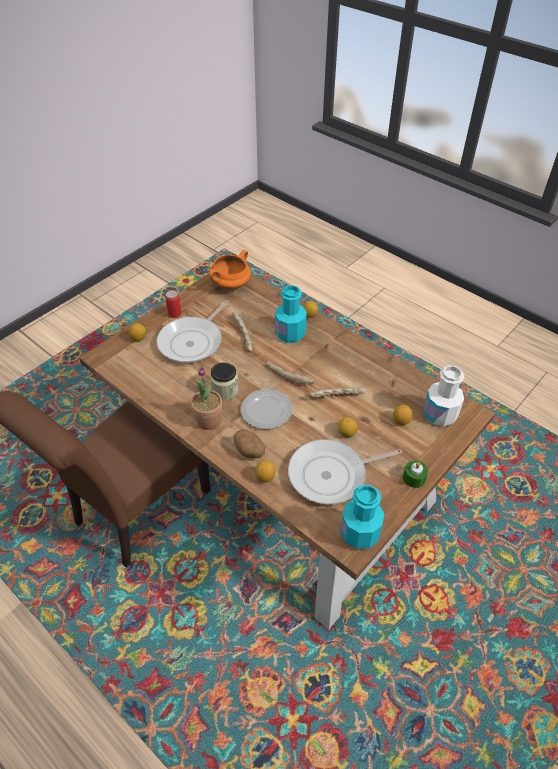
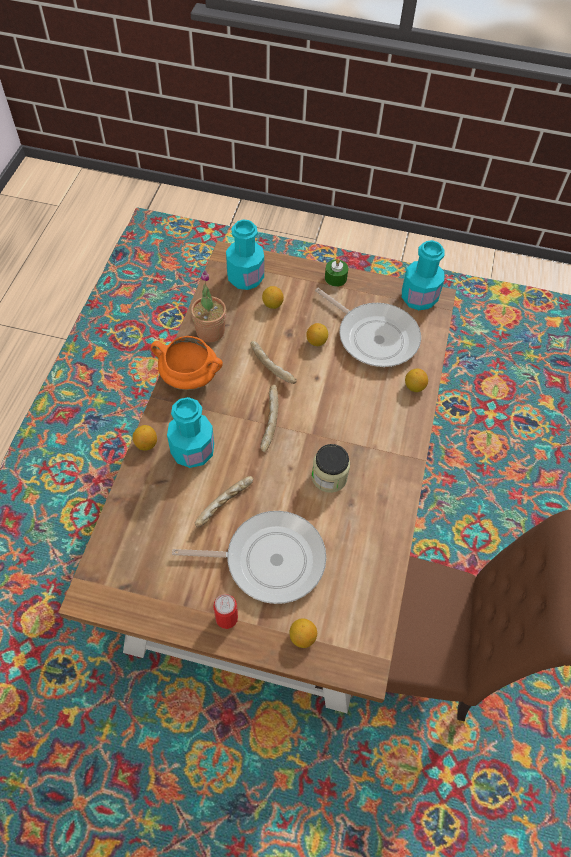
camera: 120 degrees left, 10 degrees up
(208, 420) = (382, 471): potted plant -> potted plant (210, 331)
(230, 285) = (124, 573): orange cooking pot -> orange cooking pot (190, 377)
(250, 451) = (394, 413): potato -> none
(266, 410) = (332, 422): plate -> none
(440, 414) = (245, 278): white bottle -> turquoise bottle

